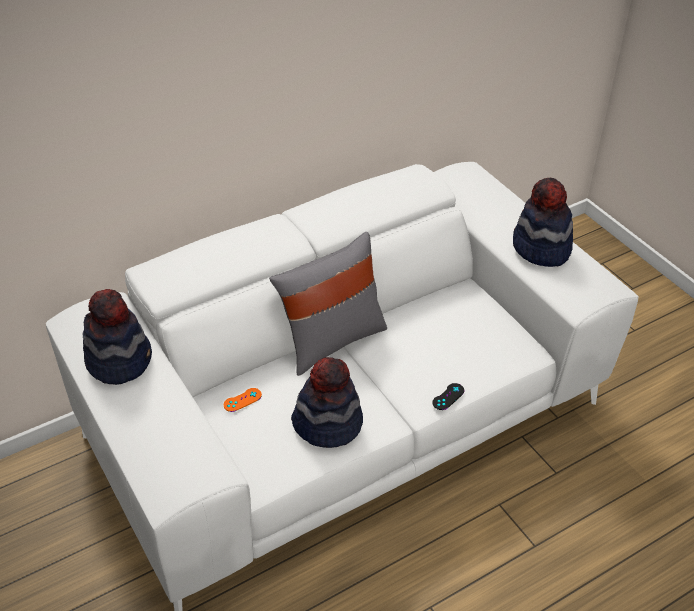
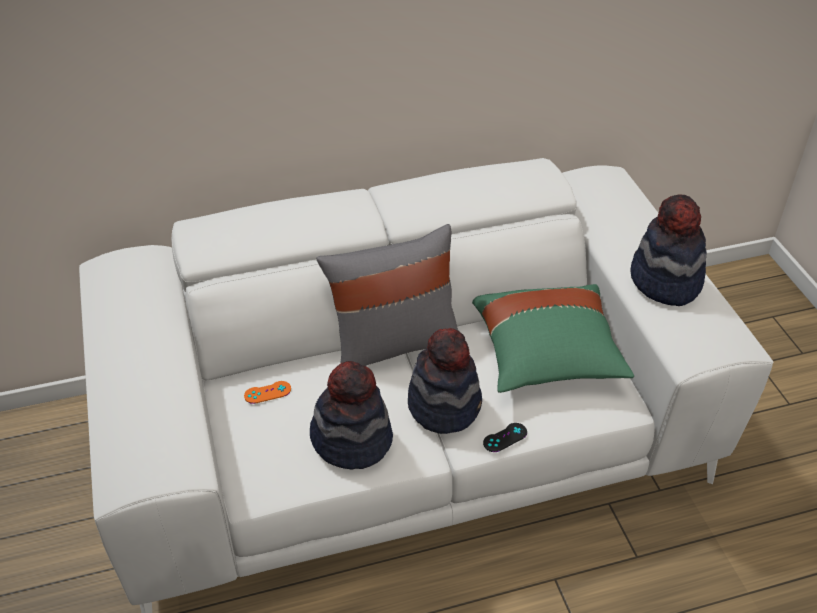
camera: 15 degrees right, 0 degrees up
(120, 360) = (133, 320): hat -> hat (444, 405)
(458, 325) = (547, 355): none -> green pillow

